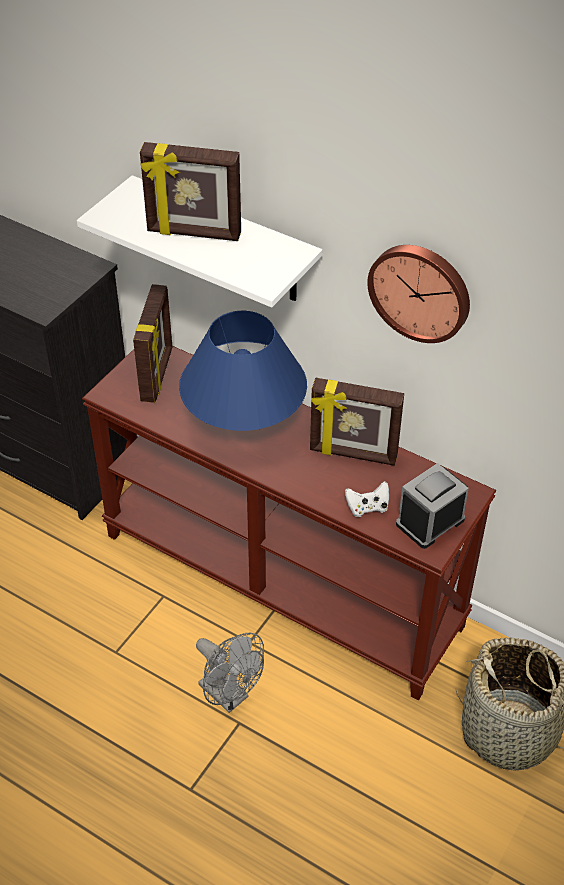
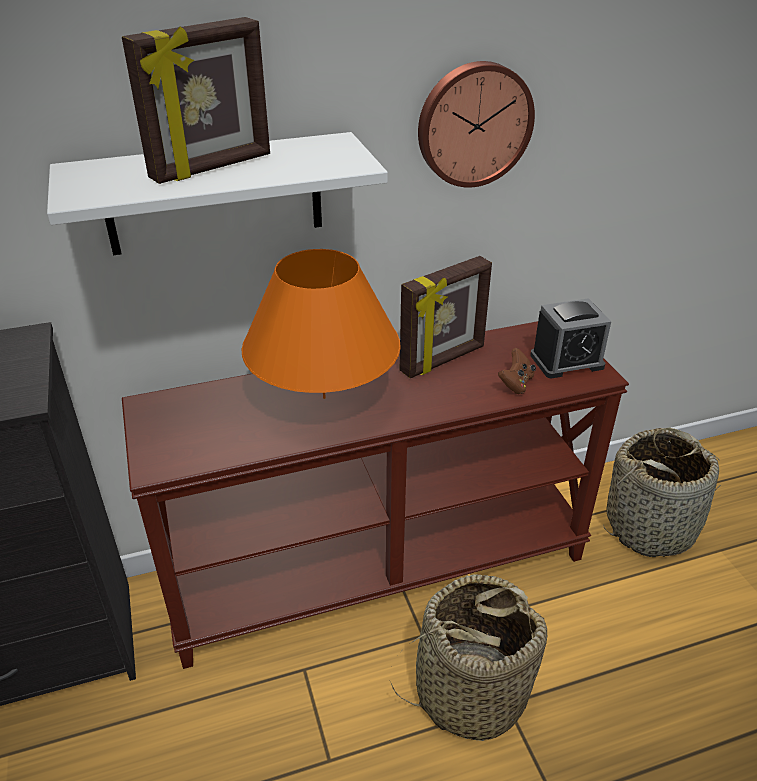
camera: 50 degrees left, 10 degrees down
(158, 374) = (184, 418): picture frame -> none
(229, 696) = (470, 691): grey fan -> basket
(244, 422) = (325, 398): blue table lamp -> orange table lamp
(367, 507) = (516, 383): white game controller -> brown game controller
(430, 522) = (566, 361): alarm clock -> alarm clock turned 105 degrees counterclockwise

